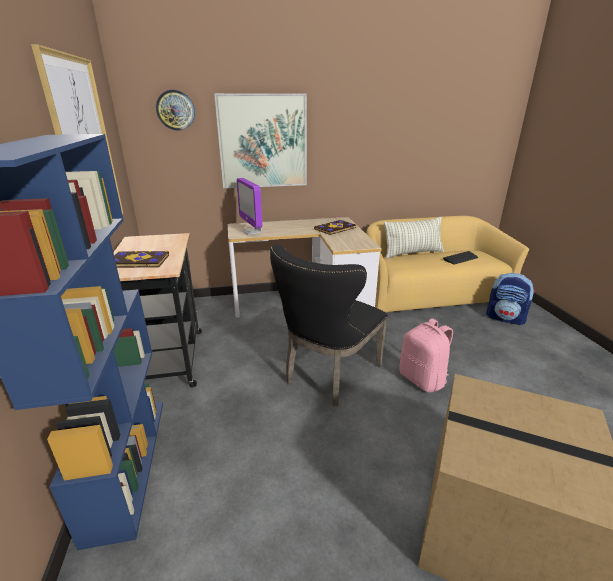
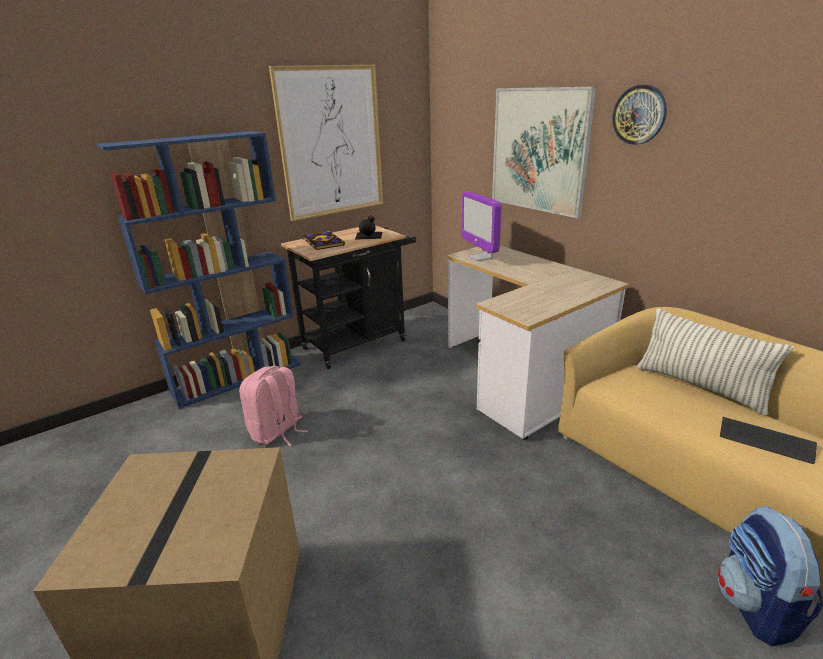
camera: 65 degrees right, 0 degrees up
(160, 242) = (369, 235): none -> black bottle
(175, 110) = (468, 107): wall clock -> wall clock (639, 115)
(252, 232) = (480, 257): monitor -> monitor turned 60 degrees counterclockwise
(328, 375) = (394, 434): black chair -> none
(335, 228) = (561, 287): book -> none
(423, 379) = (442, 513): pink backpack -> pink backpack (277, 431)

